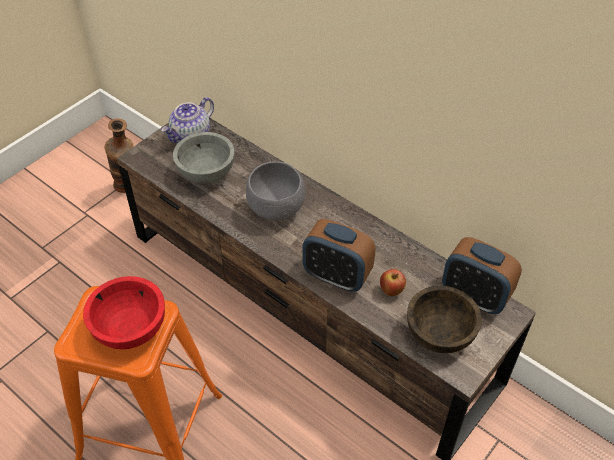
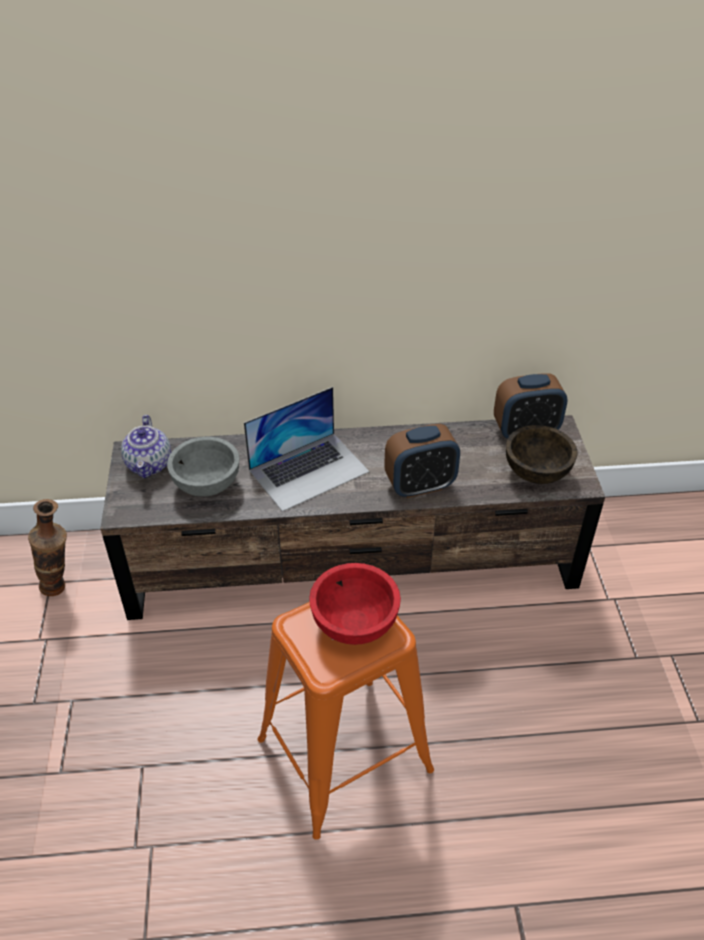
camera: 45 degrees left, 5 degrees down
(278, 209) = (309, 470): grey bowl -> laptop
(391, 291) = (470, 467): apple -> none

